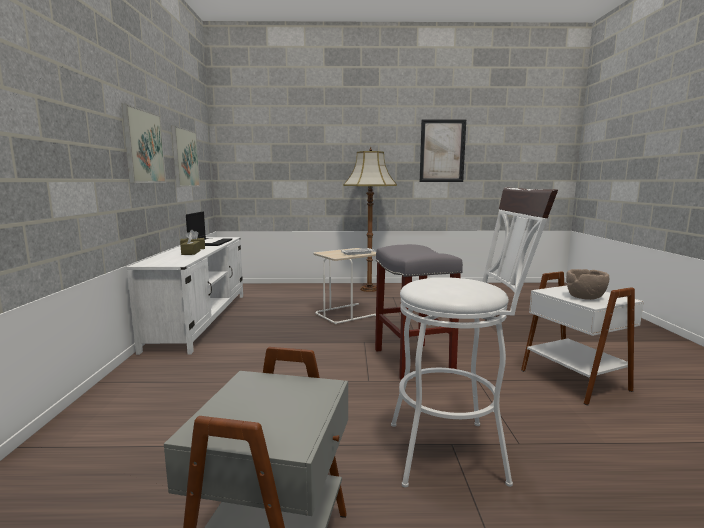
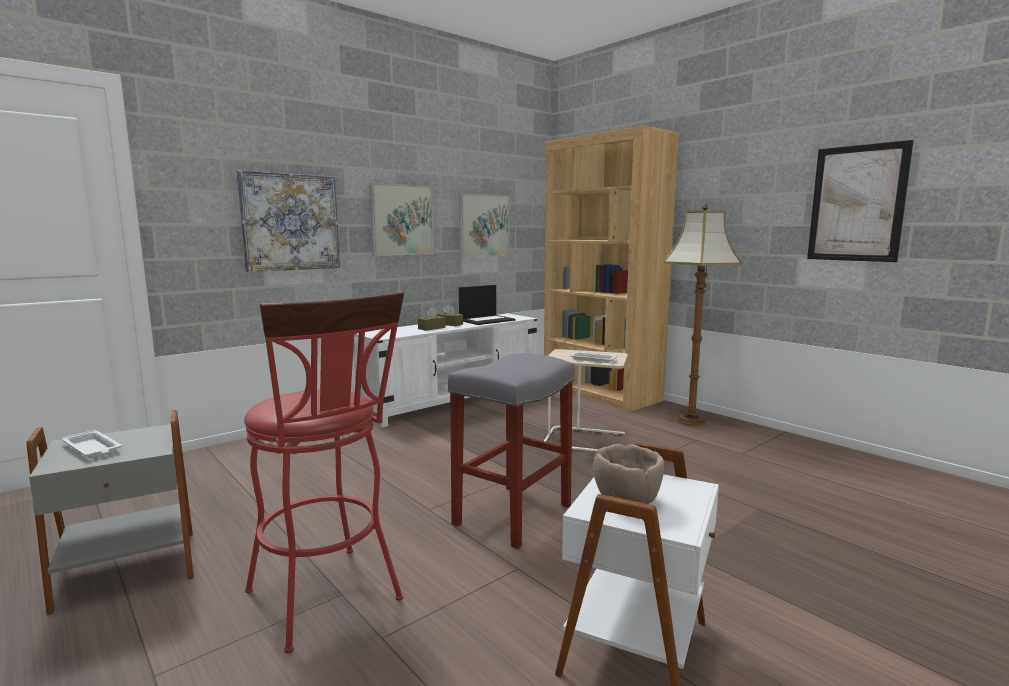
camera: 50 degrees right, 0 degrees up
(69, 138) = (290, 222): none -> picture
(261, 417) = (92, 449): none -> white tray
(289, 288) = (600, 393): none -> brown bookcase
(456, 451) = (329, 601): white stool -> red stool

